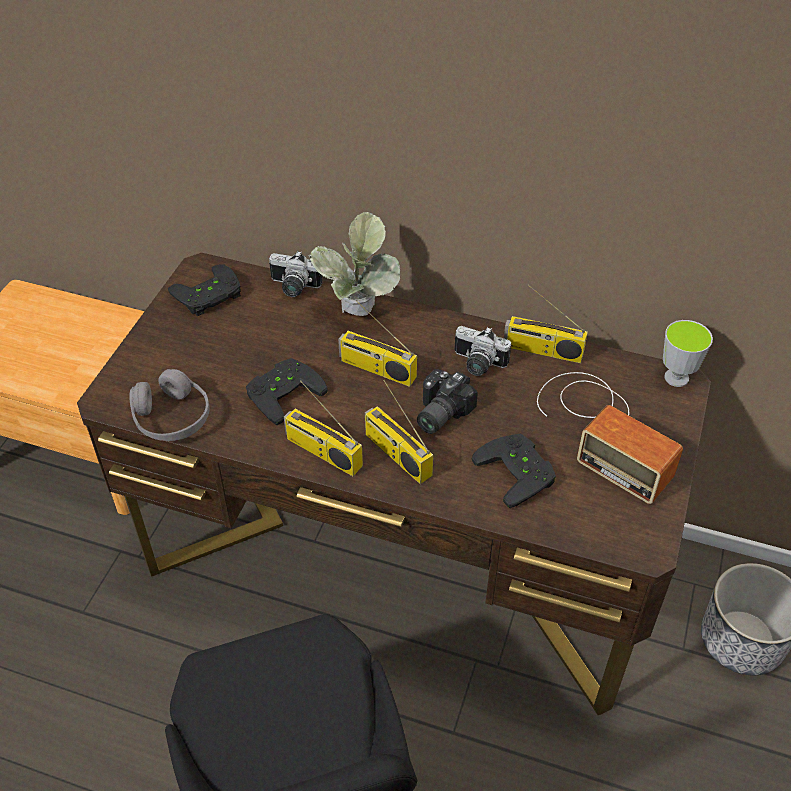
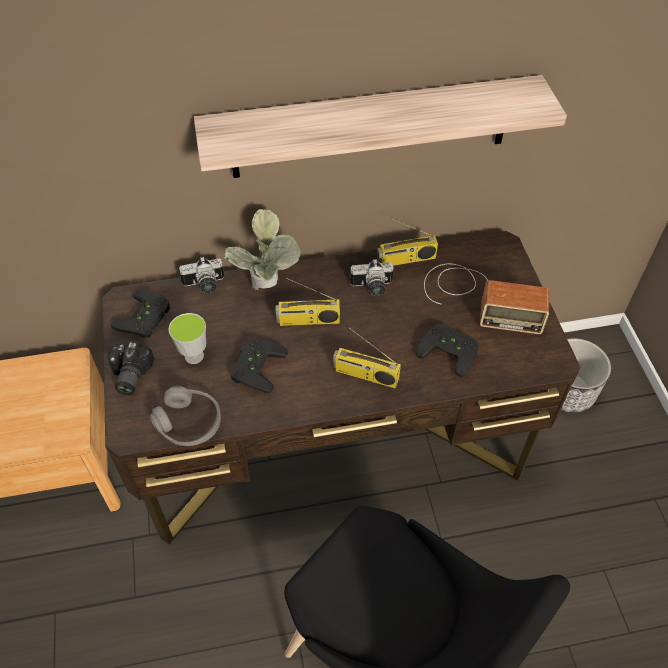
camera: 30 degrees left, 5 degrees up
(322, 452) = (315, 397): radio -> none
(438, 413) = (371, 333): camera -> camera (128, 376)
(524, 154) = (371, 128): none -> shelf
(676, 378) = (498, 243): cup -> cup (194, 356)

